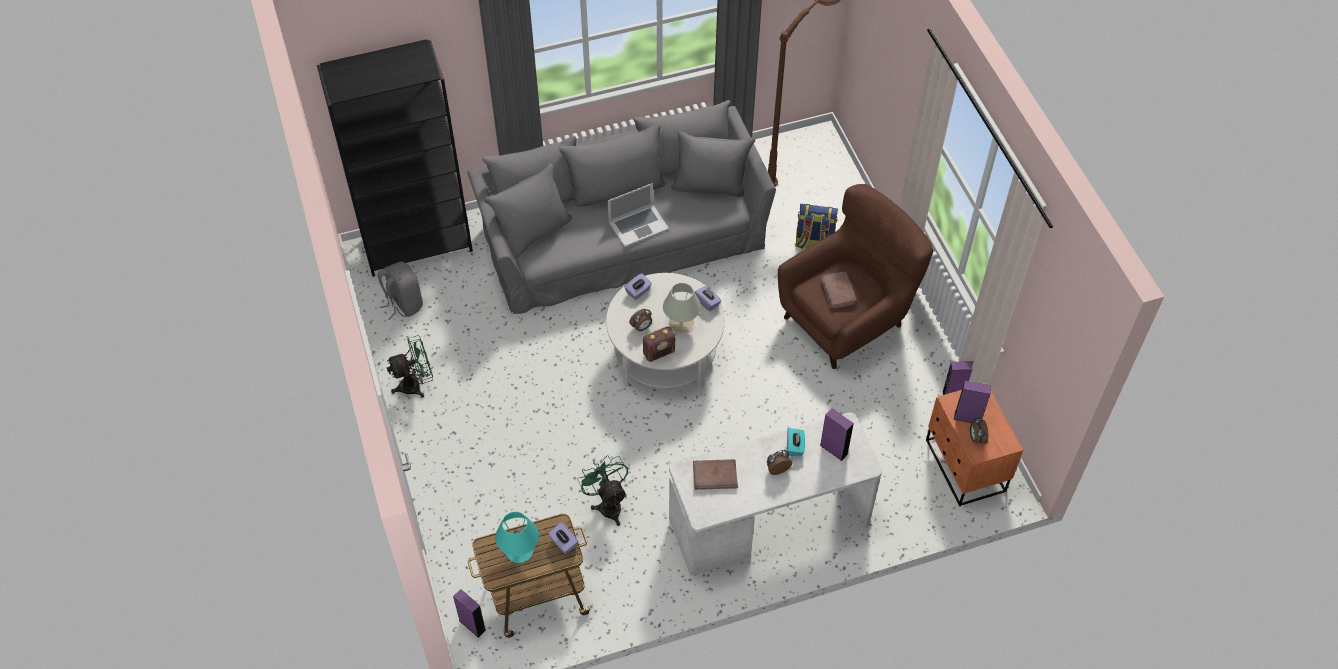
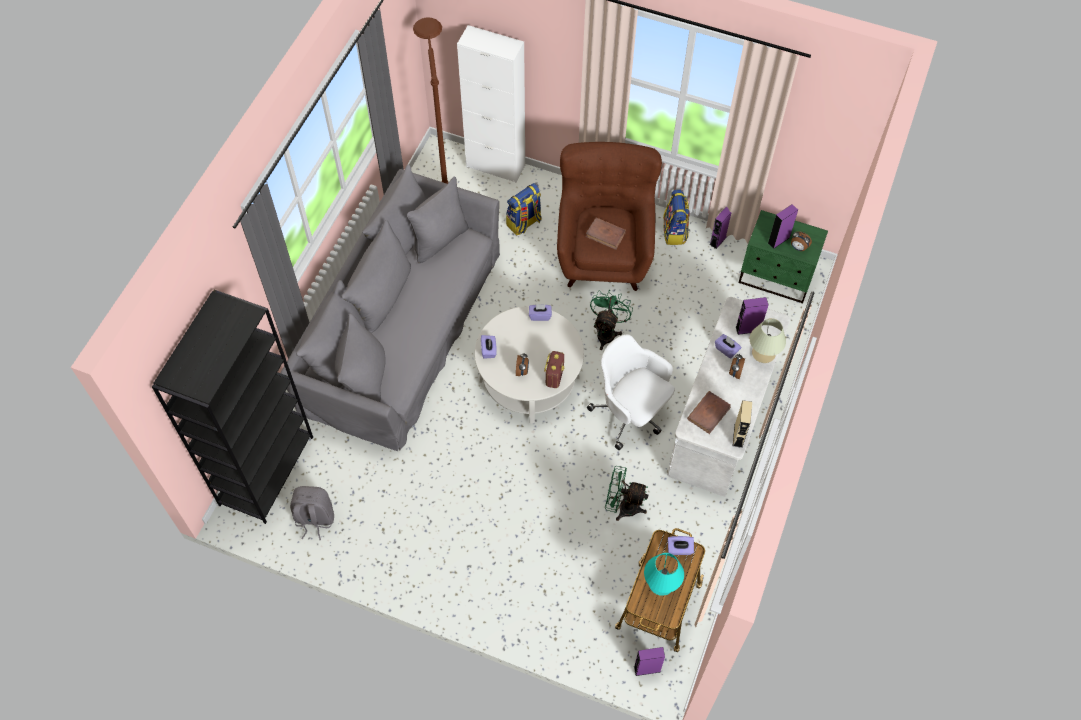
camera: 50 degrees left, 5 degrees up
(416, 385) = (400, 563): green fan -> green fan (607, 332)
(638, 225) = (430, 307): laptop -> none
(681, 323) = (542, 344): beige table lamp -> beige table lamp (763, 353)
(704, 449) = (631, 413): none -> white office chair
(714, 513) = (738, 436): none -> beige speaker
(795, 447) = (726, 349): turquoise tissue box -> purple tissue box
(849, 184) = (495, 166): none -> white cabinet
(926, 355) = (675, 232): none -> backpack
(964, 466) = (776, 278): orange nightstand -> green nightstand

